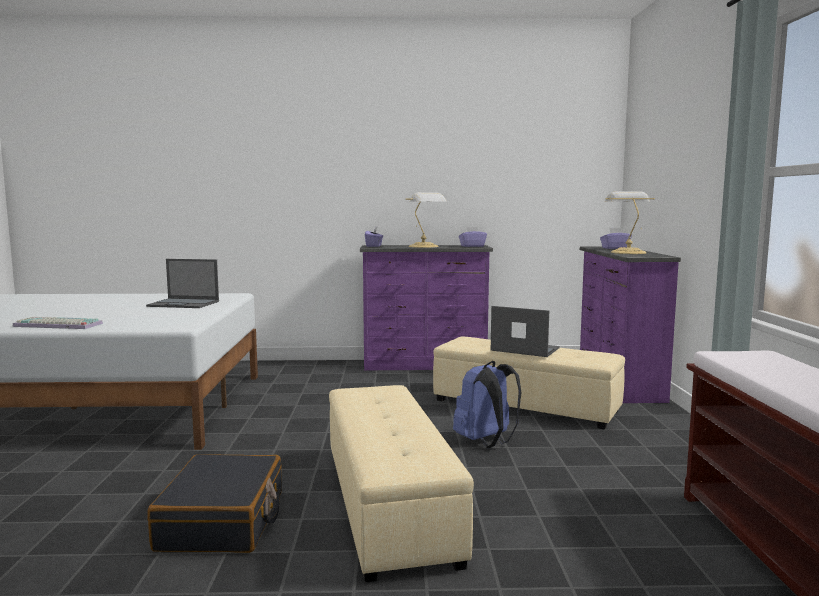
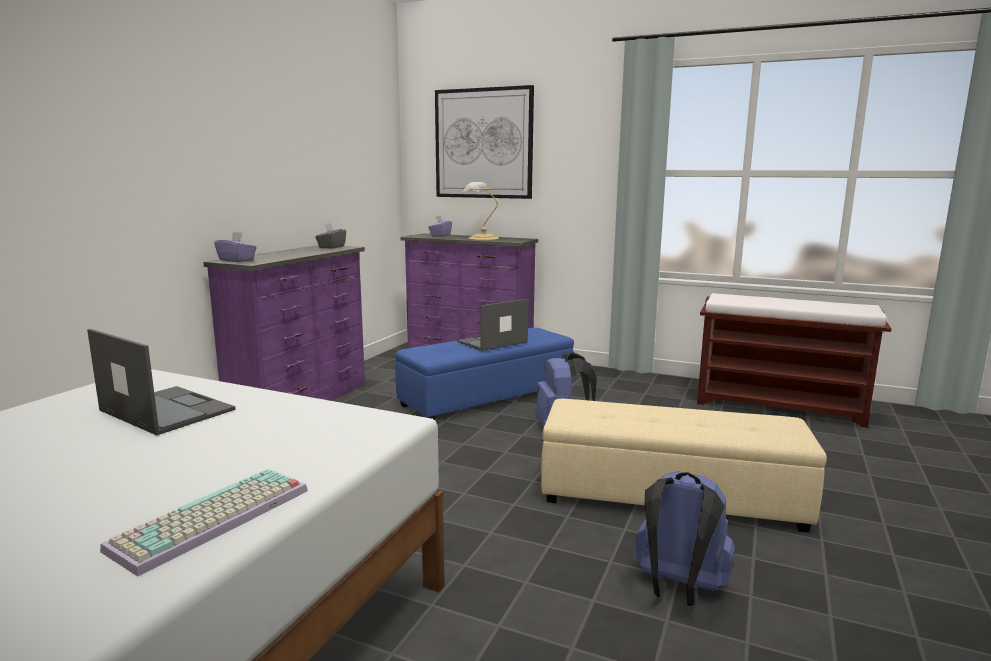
camera: 65 degrees left, 5 degrees up
(184, 304) = (165, 410): laptop -> laptop turned 90 degrees counterclockwise
(223, 521) = (678, 590): black suitcase -> blue backpack
(424, 246) = (295, 253): table lamp -> none
(472, 246) = (331, 247): purple tissue box -> grey tissue box
(524, 406) = (488, 397): beige ottoman -> blue ottoman
(661, 149) = (483, 144): none -> picture

